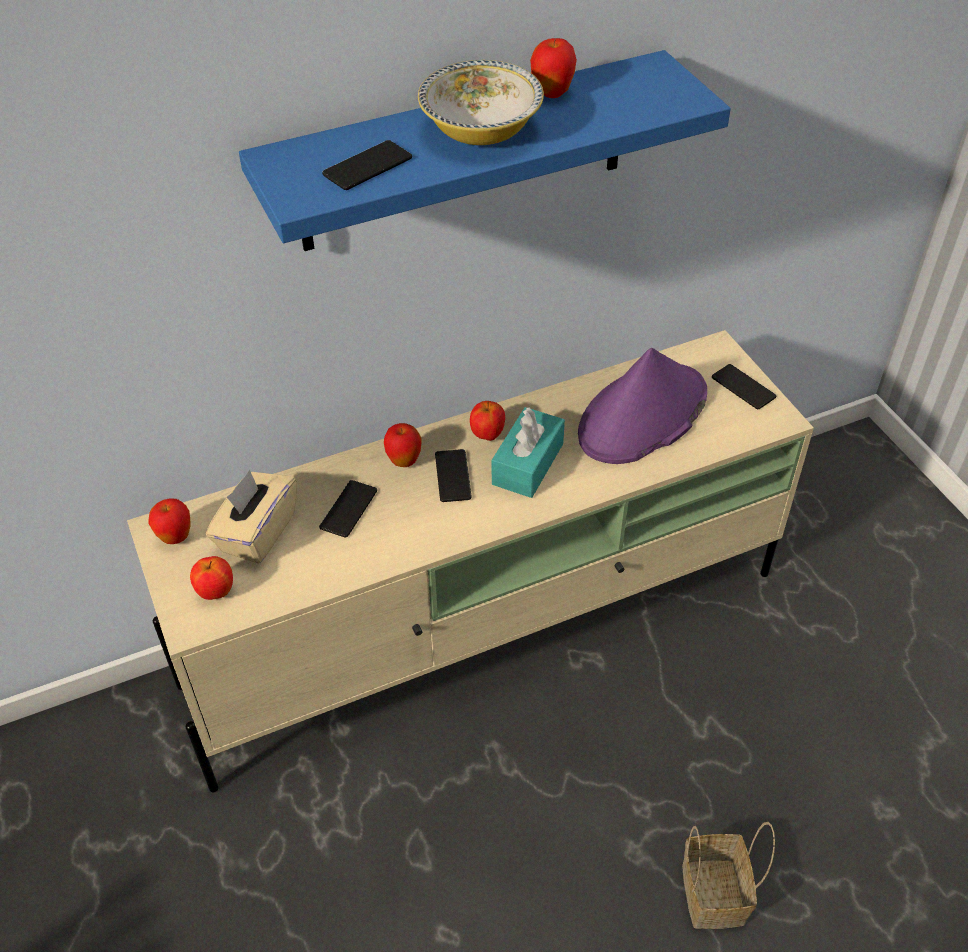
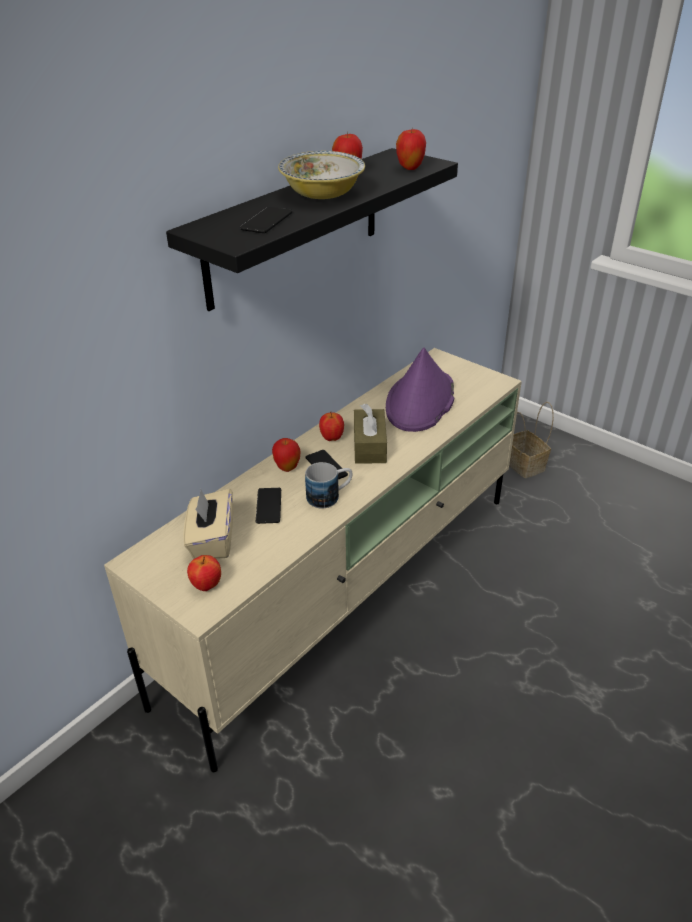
camera: 25 degrees left, 10 degrees down
(175, 538) = (151, 563): apple -> apple (410, 168)
(429, 522) = (329, 496): none -> mug
(464, 153) = (295, 227): blue shelf -> black shelf
(527, 464) = (369, 446): turquoise tissue box -> brown tissue box
(715, 896) = (590, 692): basket -> basket (526, 465)
(743, 387) = (467, 372): phone -> none

